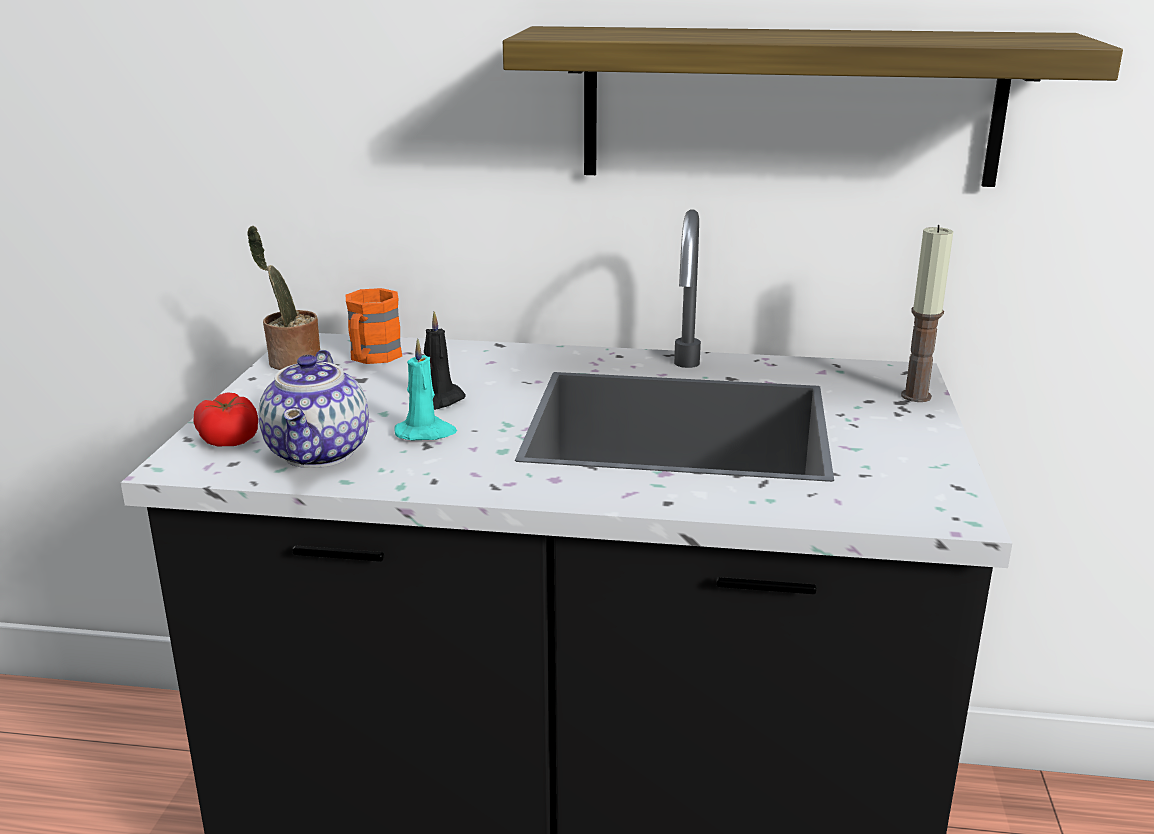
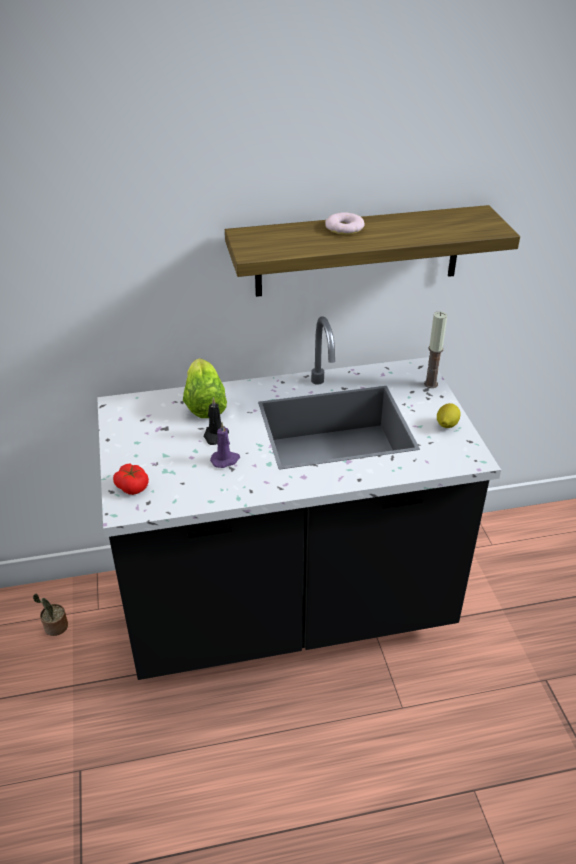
camera: 20 degrees left, 15 degrees up
(291, 362) = (119, 423): potted plant -> potted plant (55, 627)
(320, 453) = (185, 486): teapot -> none
(372, 358) = (159, 410): orange mug -> none
(426, 433) = (225, 460): turquoise candle -> purple candle
(455, 361) = (204, 403): none -> lettuce
(749, 31) = (344, 228): none -> donut
(916, 455) = (446, 425): none -> lemon

